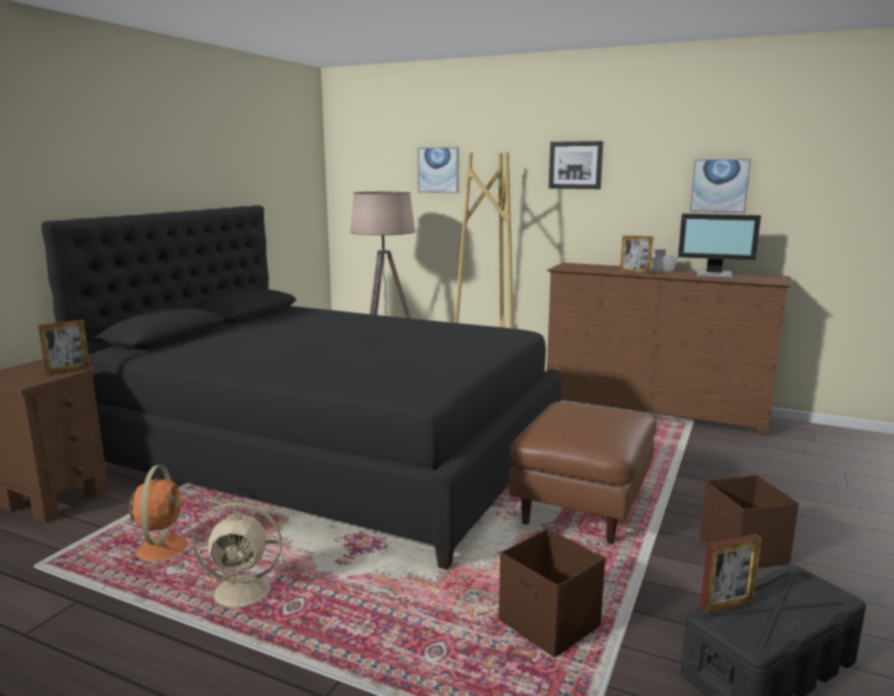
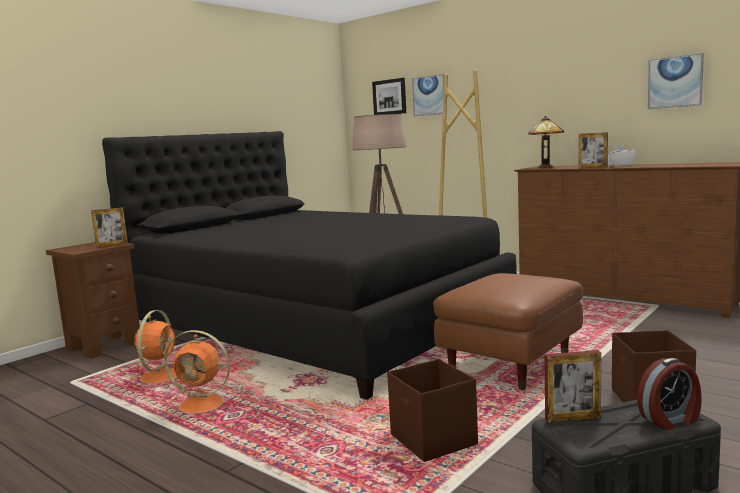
camera: 15 degrees right, 5 degrees down
(245, 591) = (203, 404): beige fan -> orange fan
(575, 165) = (542, 78): picture -> picture (389, 97)
(579, 266) = (546, 167): none -> table lamp
(714, 274) = (671, 164): monitor -> none
(820, 600) = (670, 420): none -> alarm clock

